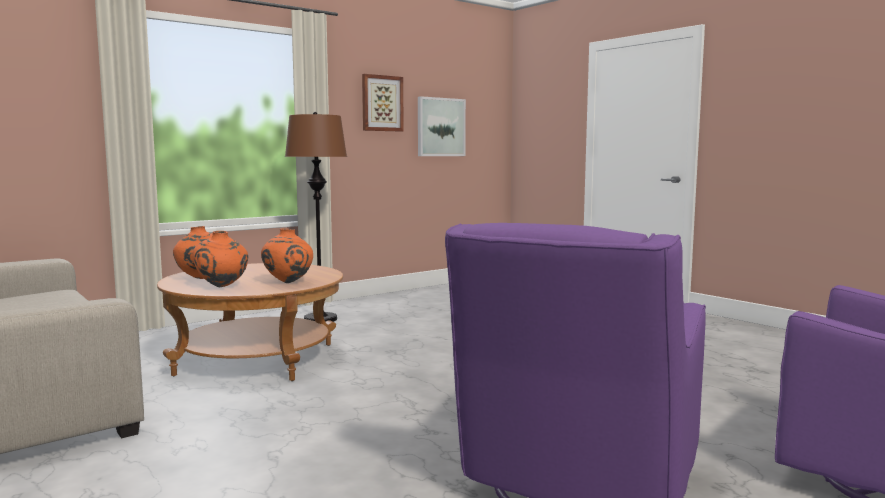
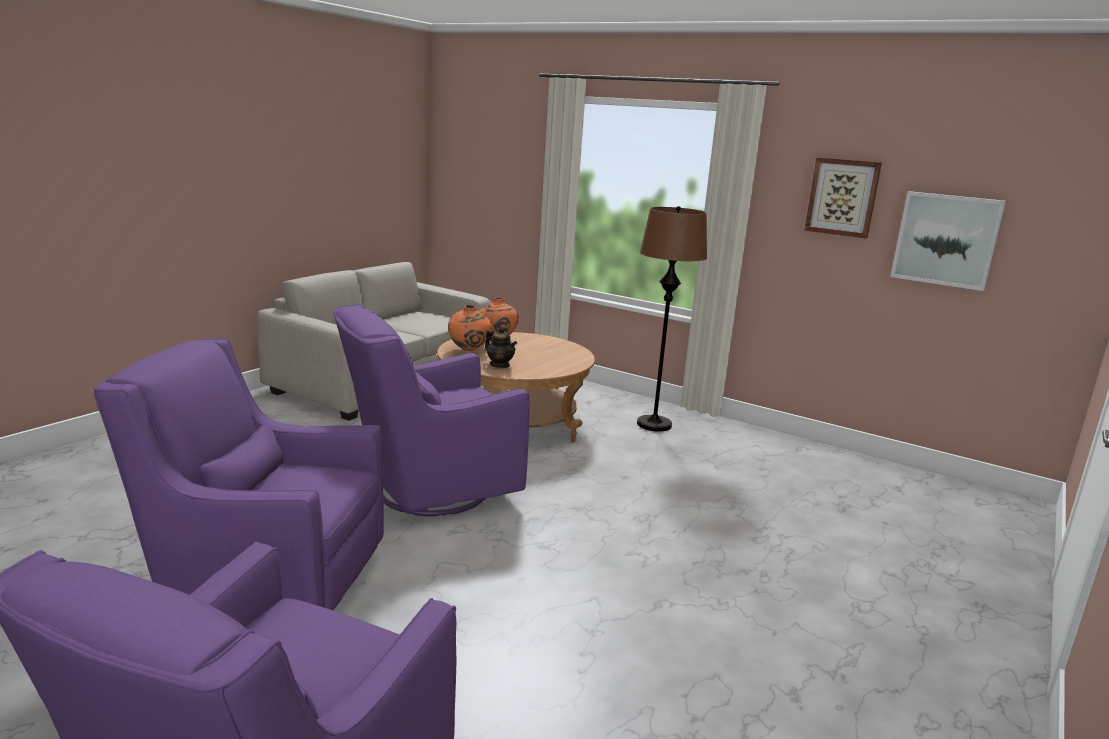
camera: 70 degrees right, 10 degrees up
(288, 282) = (500, 365): orange vase -> teapot
(390, 405) = (427, 490): none -> purple armchair

